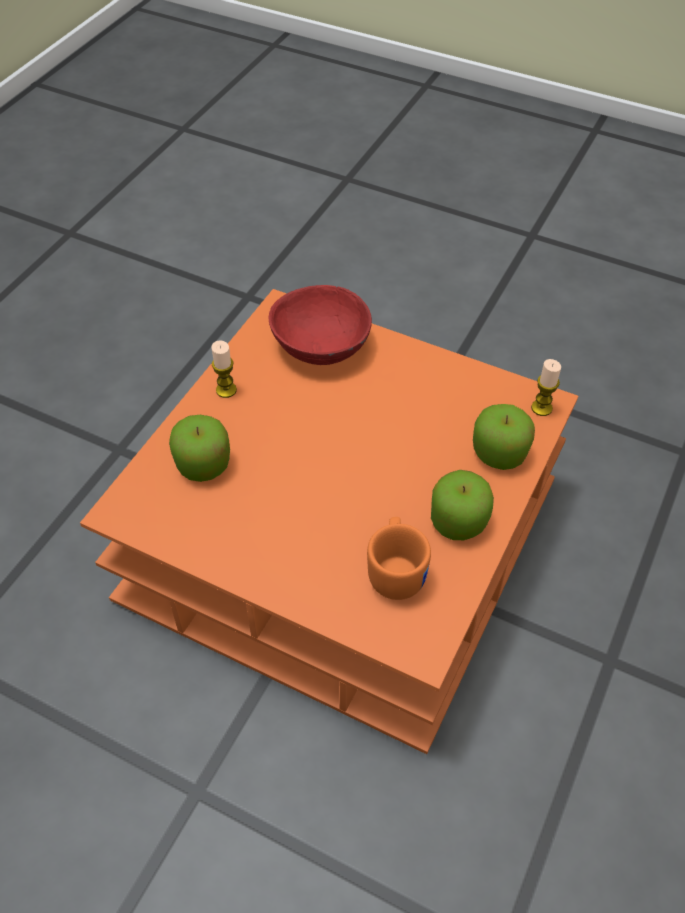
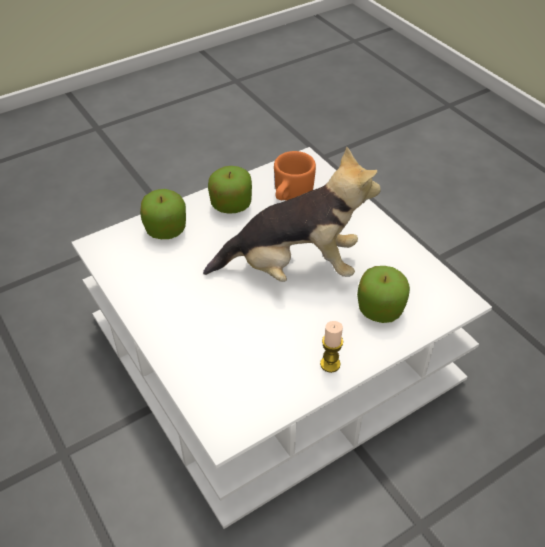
camera: 150 degrees left, 5 degrees down
(321, 346) = (220, 370): red bowl -> none
(322, 469) = (293, 268): none -> plush toy
(342, 540) = (272, 349): orange coffee table -> white coffee table
(541, 408) = (106, 243): candle -> none

